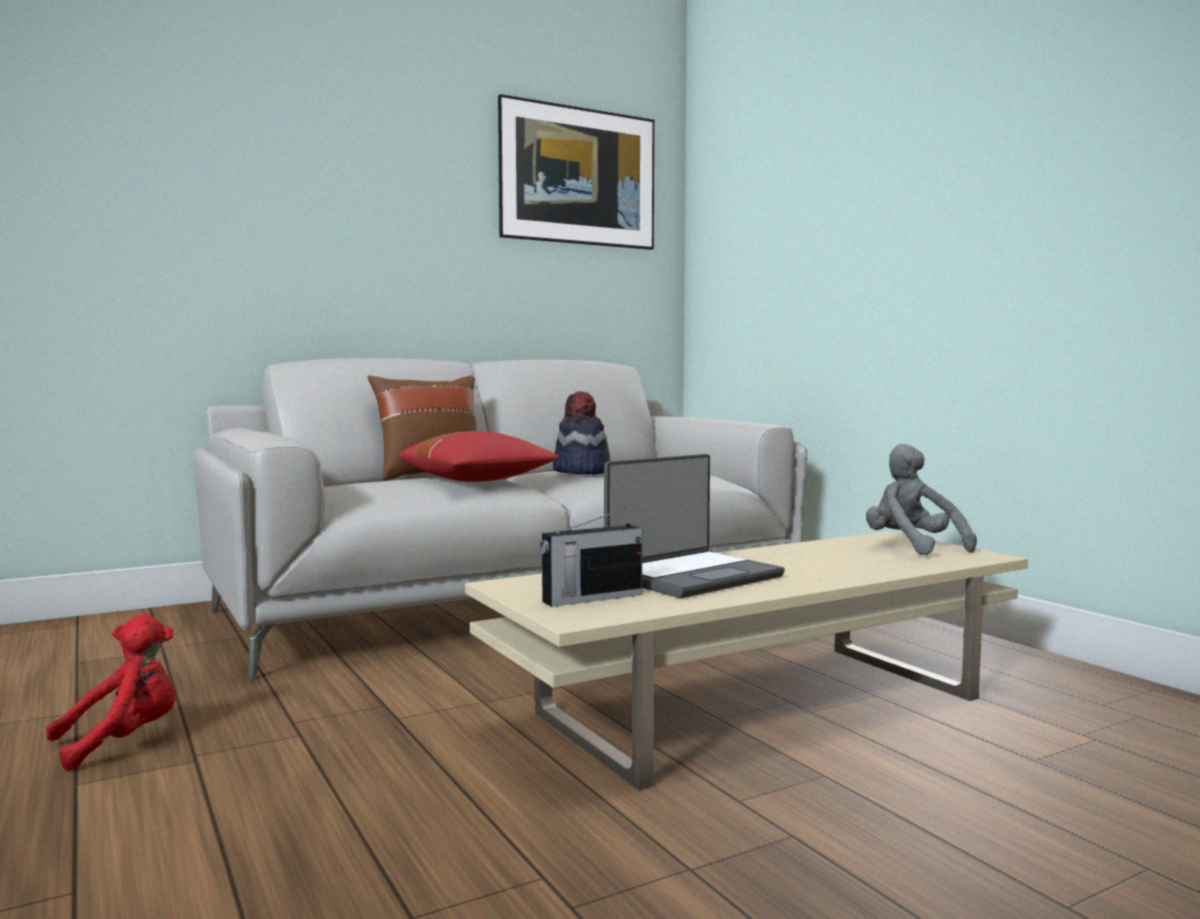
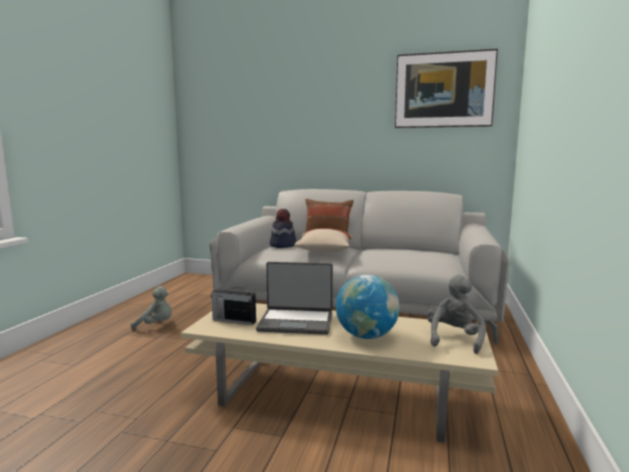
camera: 45 degrees right, 5 degrees up
(123, 742) = (156, 325): red plush toy -> grey plush toy
(478, 481) = (324, 251): red pillow -> beige pillow
(581, 472) = (380, 253): hat -> hat (282, 245)
(827, 566) = (366, 336): none -> globe

